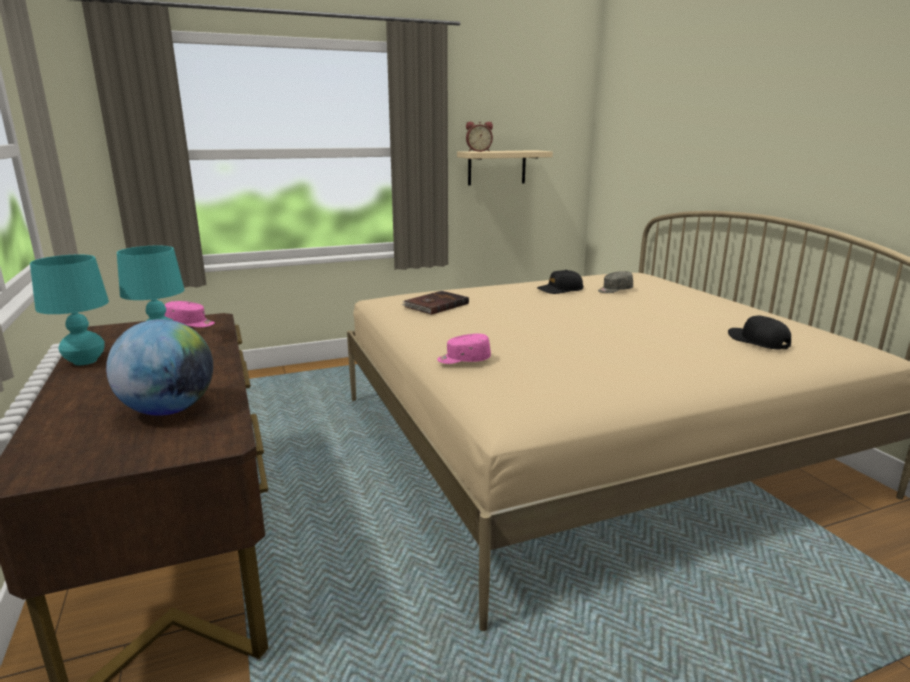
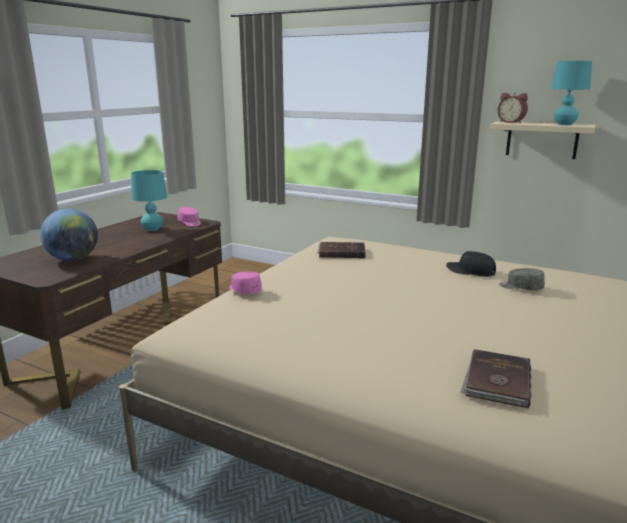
camera: 50 degrees right, 0 degrees up
(85, 361) = (114, 228): turquoise table lamp -> turquoise table lamp (564, 124)
(757, 341) = (496, 381): black cap -> brown book

